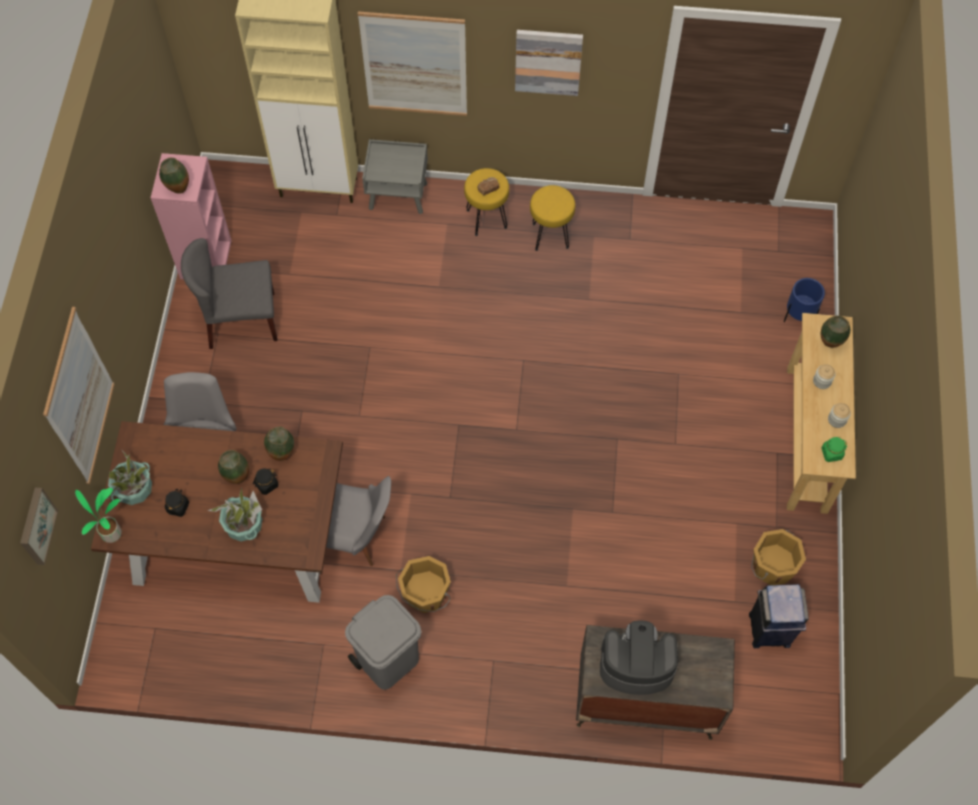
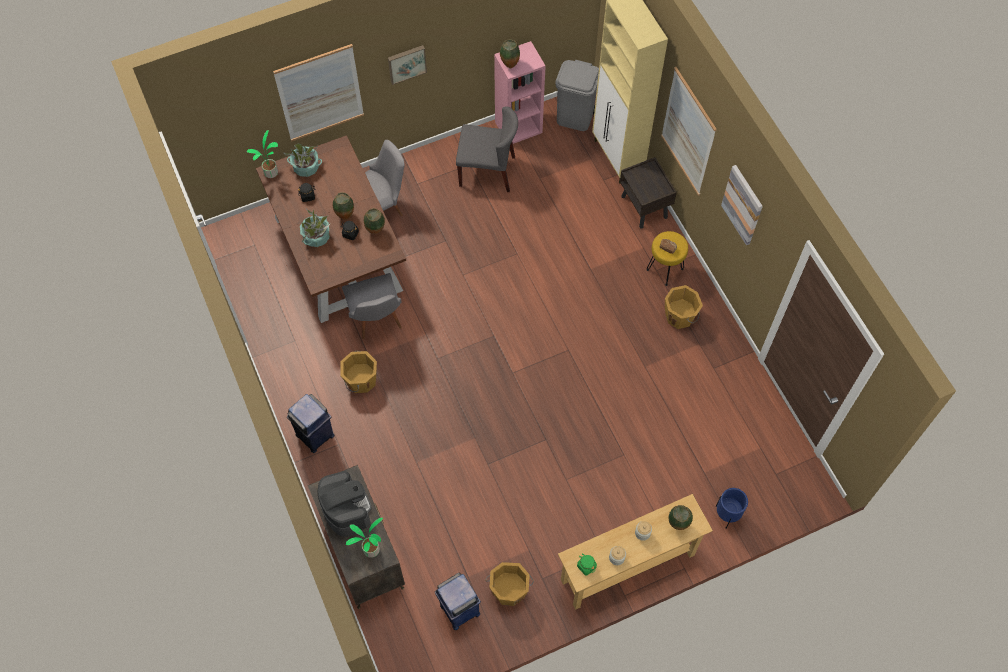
camera: 60 degrees right, 0 degrees up
(36, 526) = (218, 116): picture -> picture (406, 63)
(241, 320) = (488, 171): grey chair -> grey chair turned 135 degrees clockwise
(389, 660) = (305, 383): grey trash can -> grey trash can (575, 117)
(398, 196) = (644, 207): grey nightstand -> brown nightstand
(467, 682) = (315, 436): none -> blue trash can
(550, 235) = (680, 316): yellow stool -> orange bucket
(704, 662) = (371, 551): none -> potted plant

